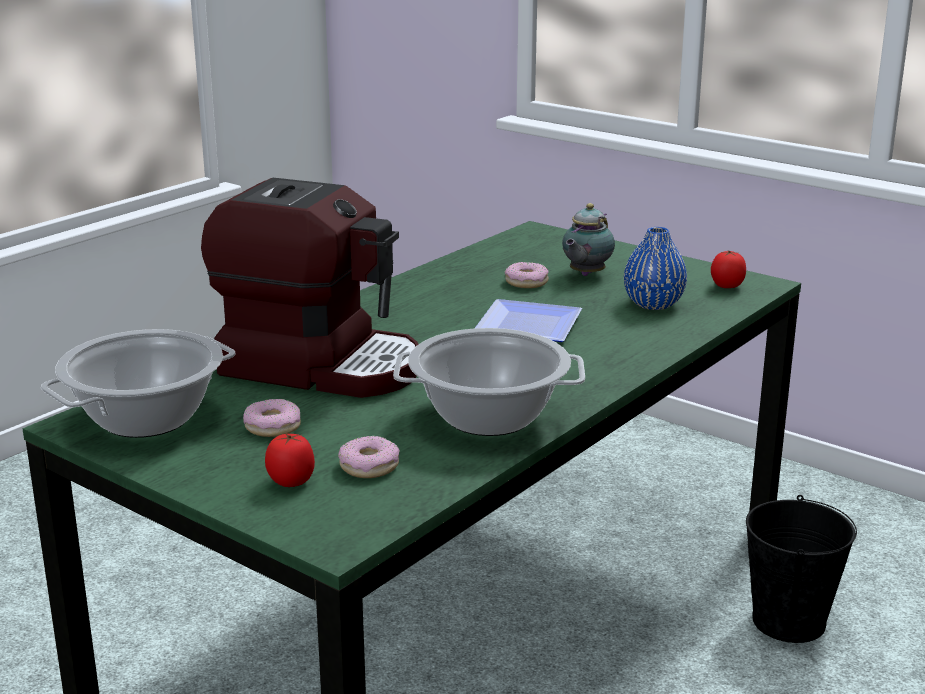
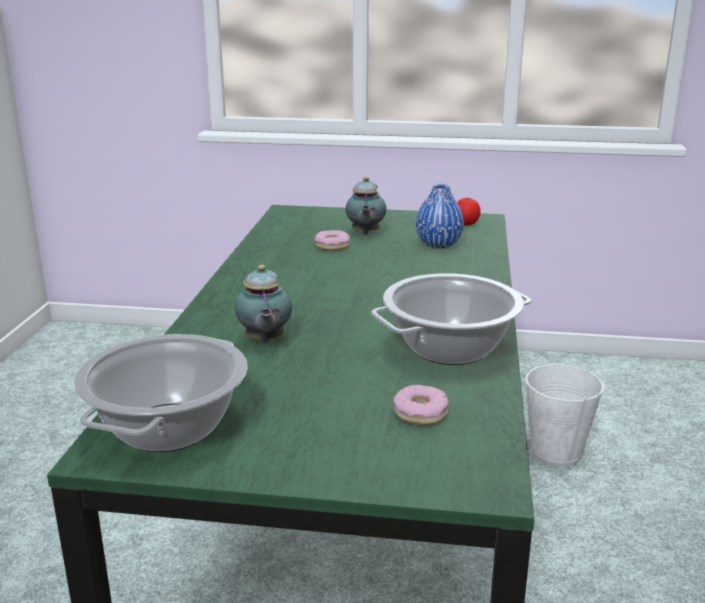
camera: 30 degrees left, 0 degrees up
(273, 426) = (295, 402): donut -> none
(291, 482) = (377, 446): tomato -> none
(321, 365) = (264, 340): coffee machine -> teapot
(524, 327) = (377, 277): plate -> none
(788, 621) = (556, 451): black bucket -> white bucket

